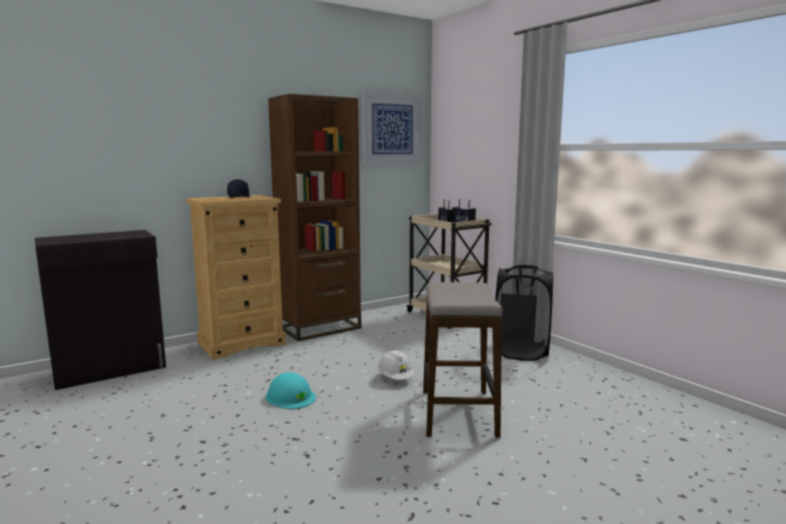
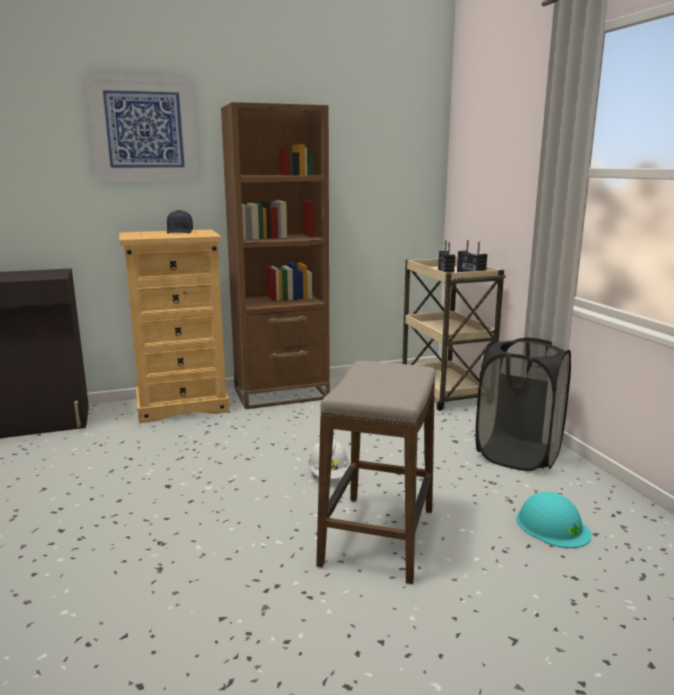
camera: 15 degrees right, 5 degrees up
(290, 396) = (191, 483): turquoise hard hat -> turquoise hard hat (552, 526)
(391, 129) = (390, 144): picture -> picture (144, 129)

